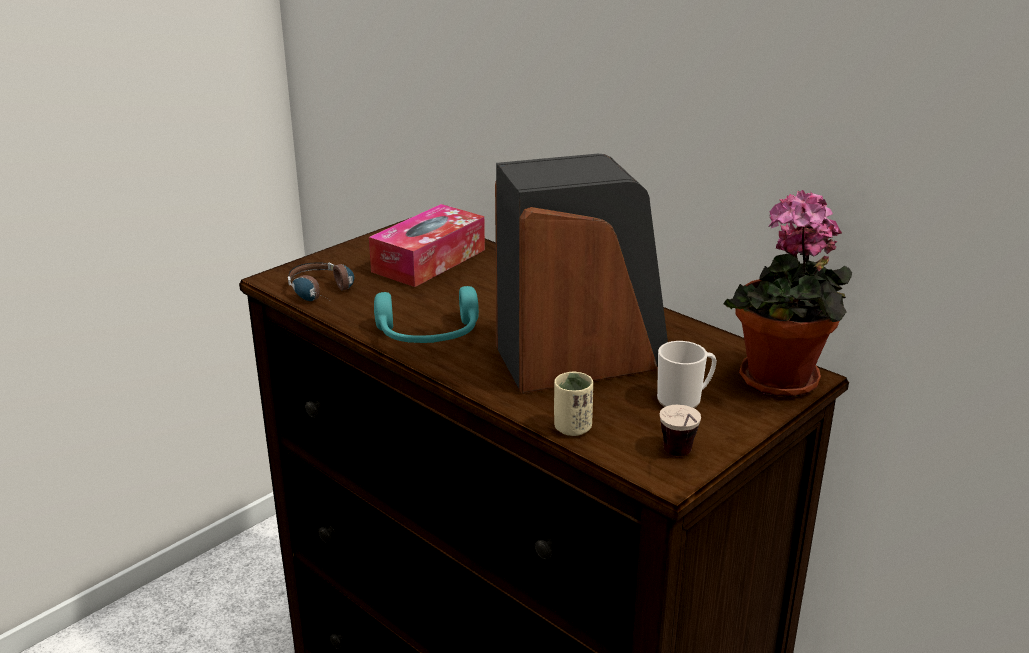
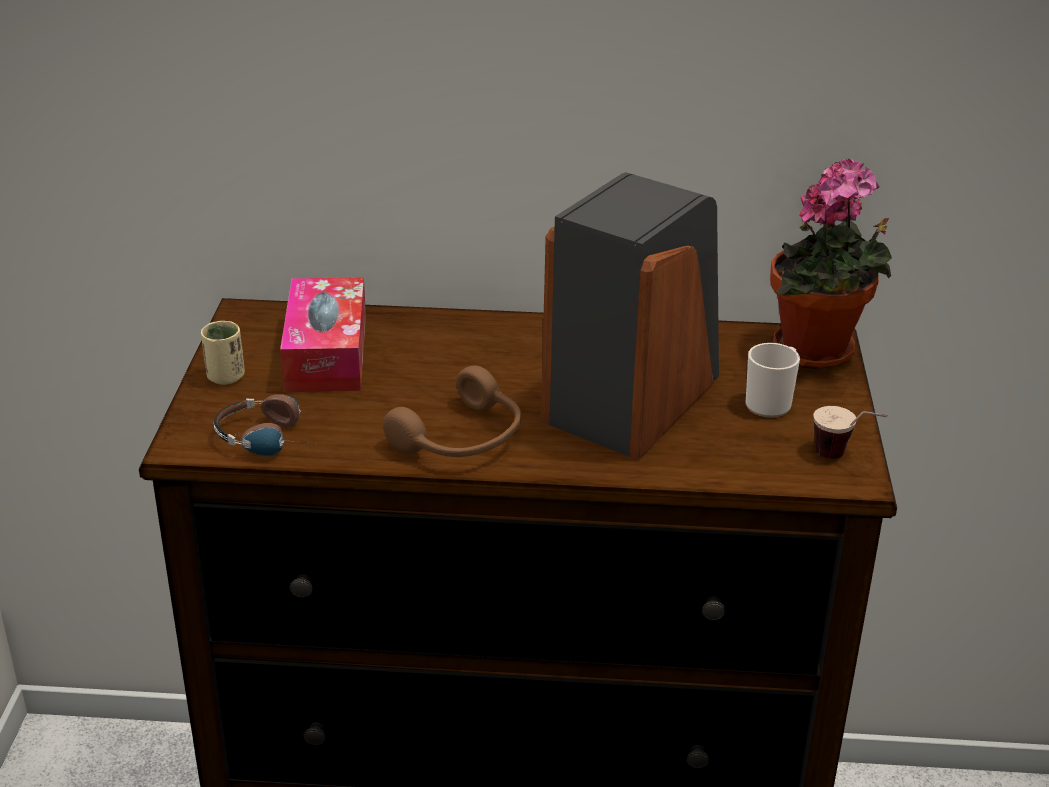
camera: 40 degrees left, 5 degrees up
(428, 336) = (463, 439): turquoise headphones -> brown headphones
(572, 428) = (727, 472): beige cup -> beige cup (225, 377)

